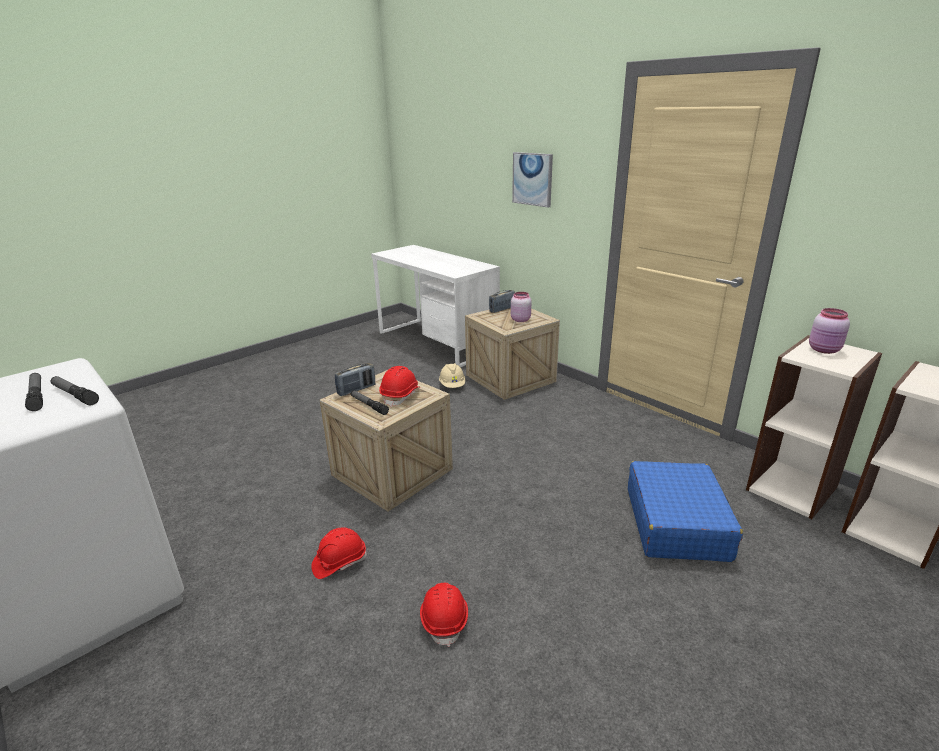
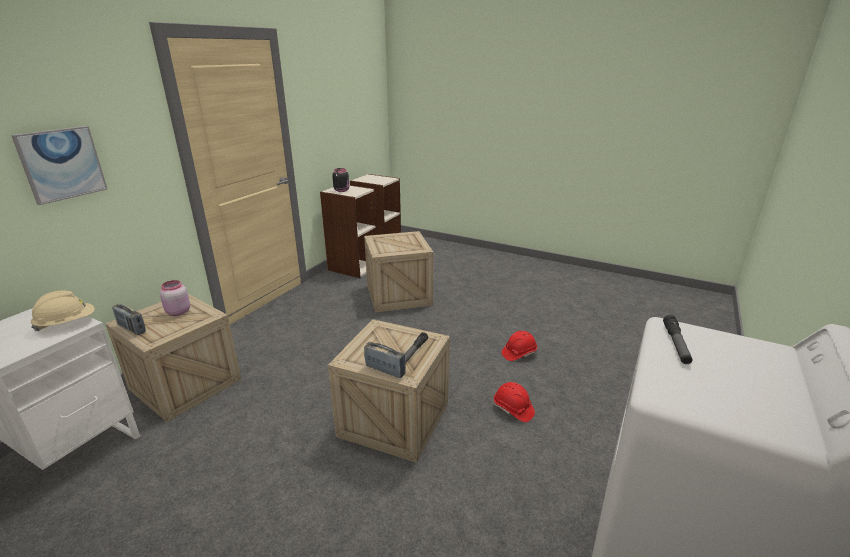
camera: 110 degrees left, 0 degrees up
(37, 396) = (708, 366): flashlight -> none
(401, 395) = (386, 341): red hard hat -> none
(452, 385) = (198, 427): beige hard hat -> beige hard hat (67, 323)
(676, 523) = (398, 295): blue suitcase -> crate
(824, 350) = (342, 190): pink jar -> black jar

